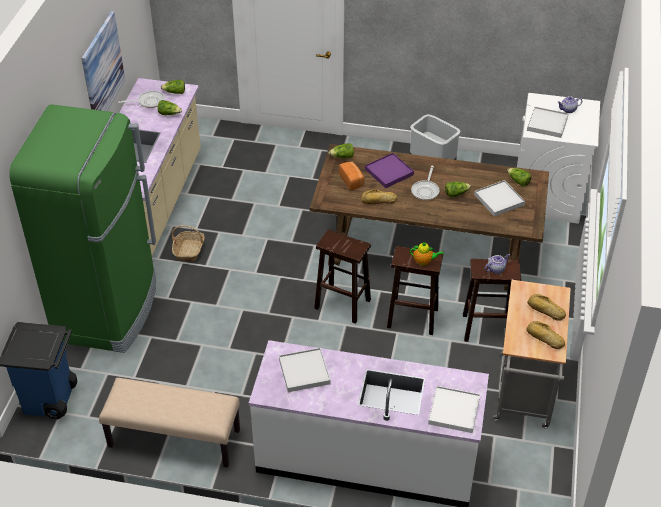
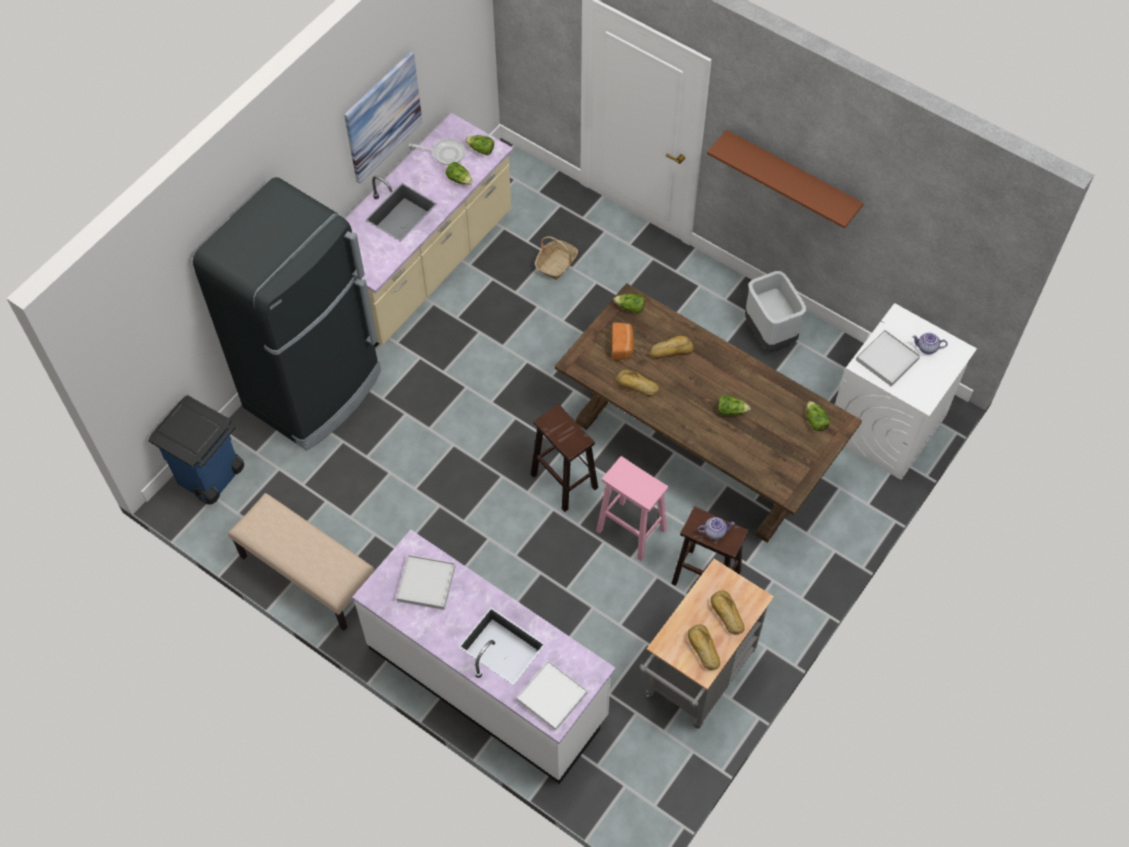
camera: 25 degrees right, 15 degrees up
(108, 310) = (315, 390): green fridge -> black fridge
(189, 250) = (435, 344): basket -> basket (556, 264)
(389, 172) = (671, 350): purple tray -> bread
(411, 318) = (630, 530): brown stool -> pink stool
(423, 26) = (792, 176): none -> brown shelf
(424, 261) = (640, 489): teapot -> none
(425, 190) = (698, 392): frying pan -> none
(499, 200) = (776, 438): white tray -> none

